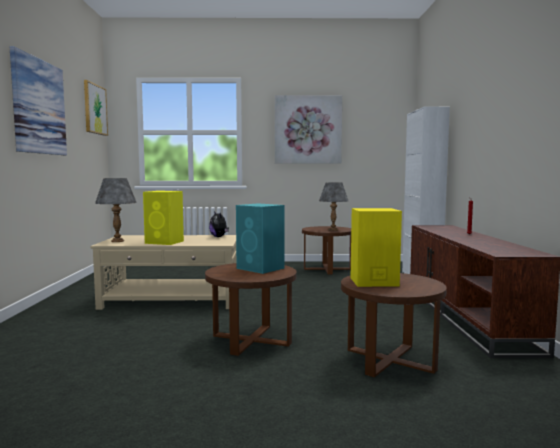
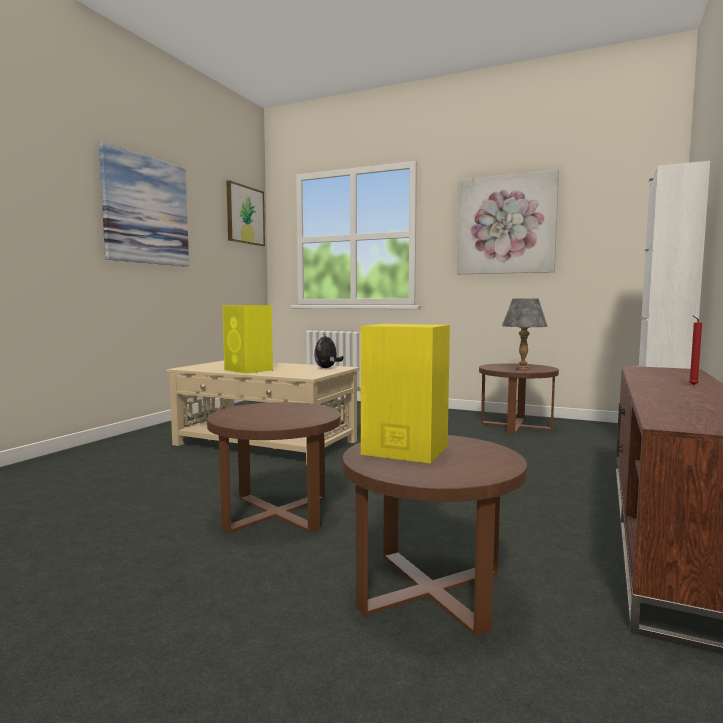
camera: 25 degrees right, 0 degrees up
(117, 241) = (205, 366): grey table lamp -> none
(261, 268) = (295, 412): turquoise speaker -> none

